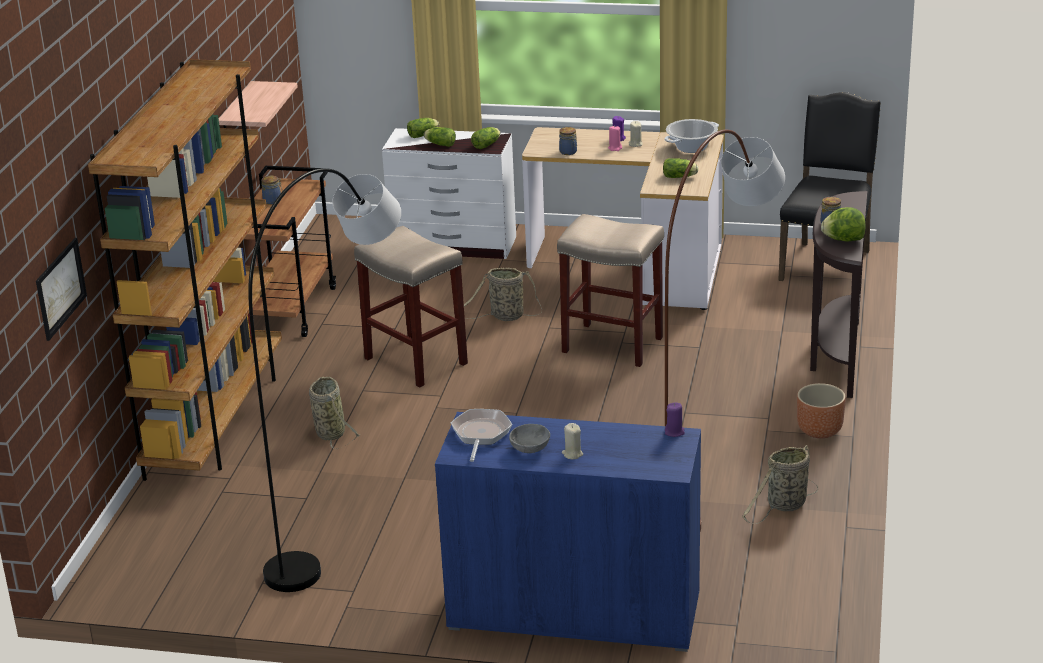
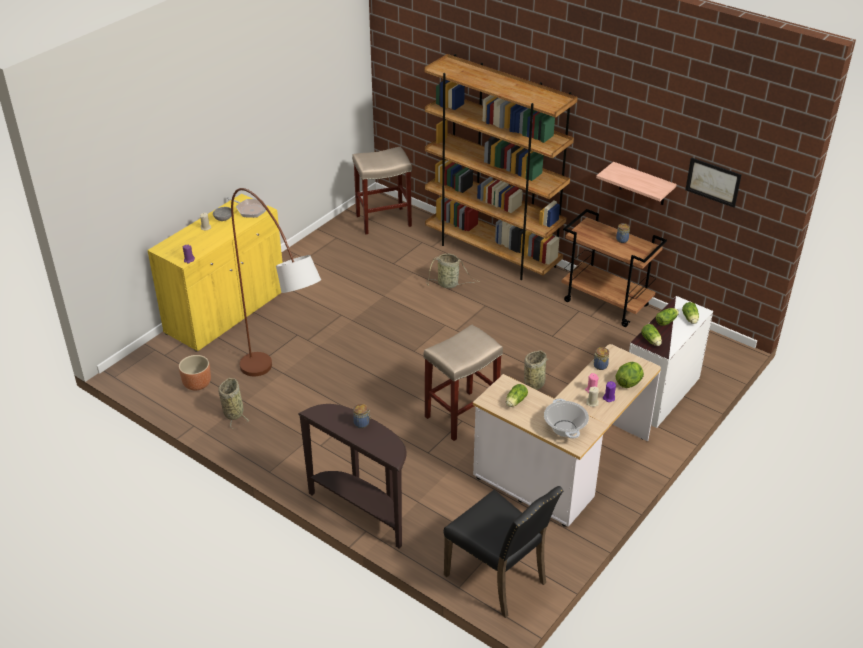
camera: 115 degrees right, 10 degrees up
(60, 288) = (416, 85): picture -> picture (713, 182)
(347, 518) = (364, 271): grey floor lamp -> none
(414, 361) = (504, 332): beige stool -> beige stool (384, 220)
(574, 611) = (226, 312): blue cabinet -> yellow cabinet
(820, 431) = (287, 460): brown planter -> brown planter (197, 384)
(843, 240) = (334, 419): lettuce -> lettuce (629, 382)

